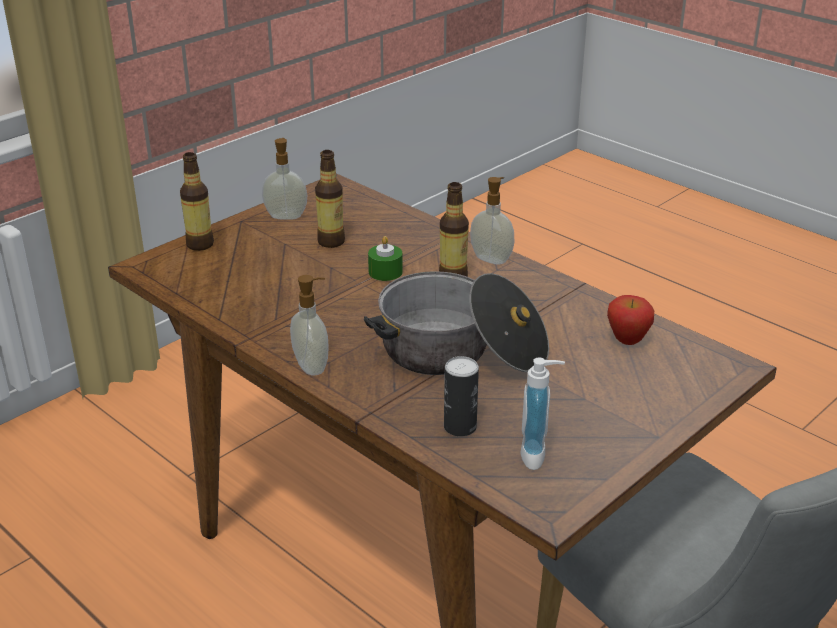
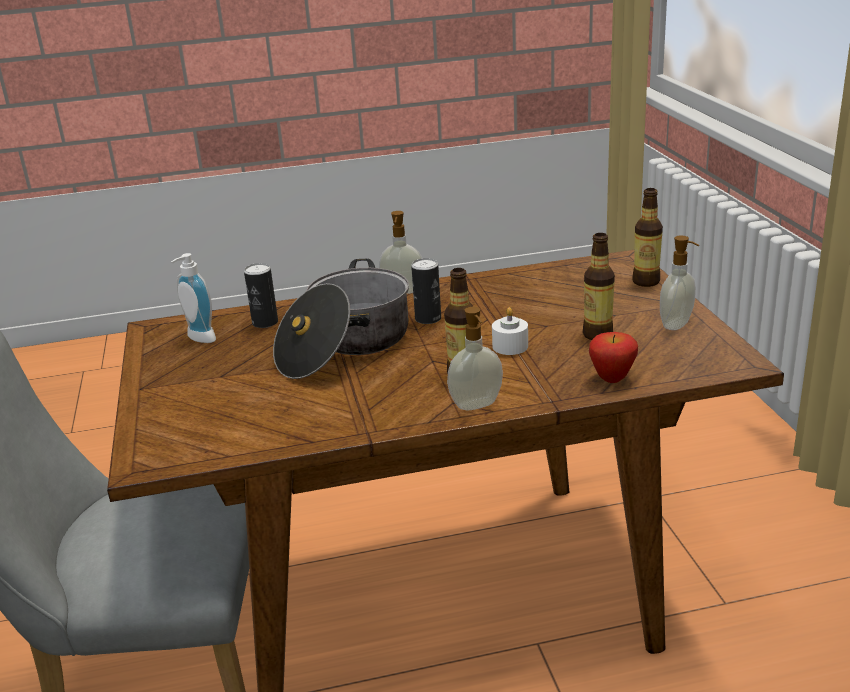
camera: 125 degrees right, 5 degrees down
(365, 328) = (428, 319): none -> can
(385, 272) = (510, 346): green candle -> white candle
(627, 341) = (253, 424): apple -> apple (612, 379)

